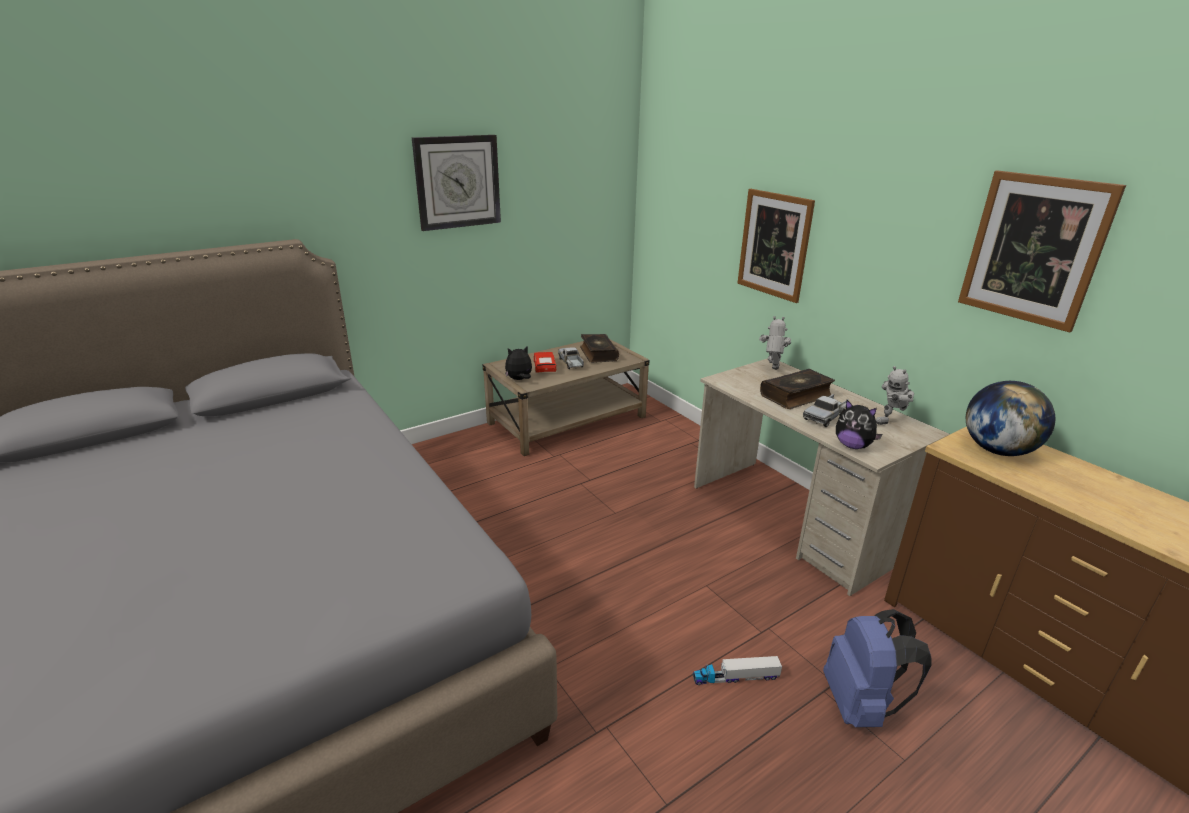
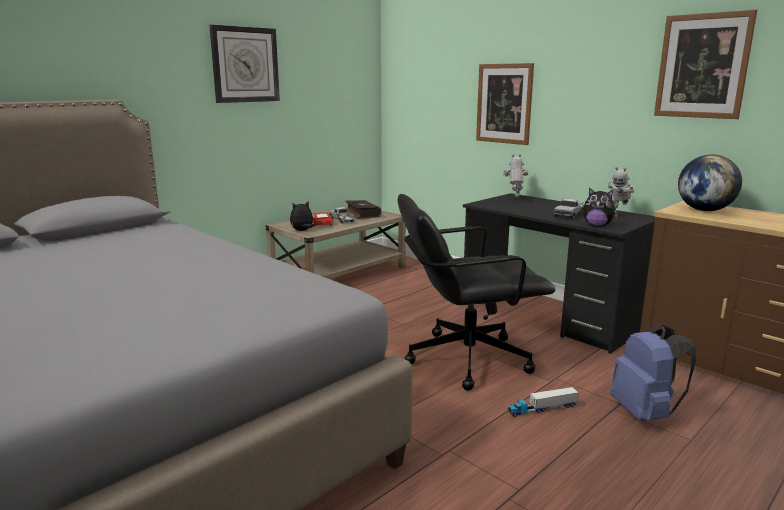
camera: 10 degrees left, 10 degrees down
(671, 579) = (466, 358): none -> black office chair
(794, 520) = (549, 316): beige desk -> black desk
(796, 396) = (541, 208): book -> none

